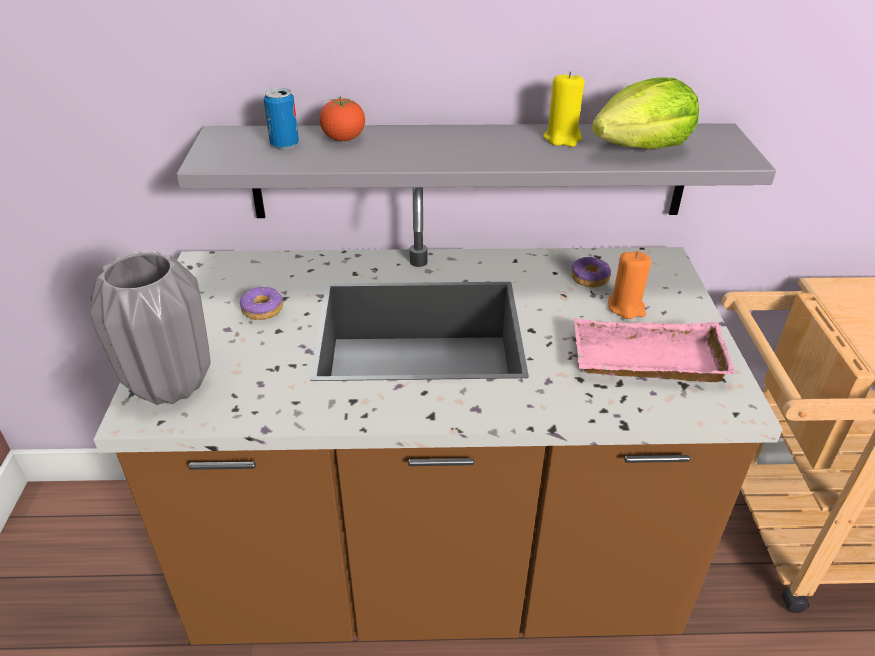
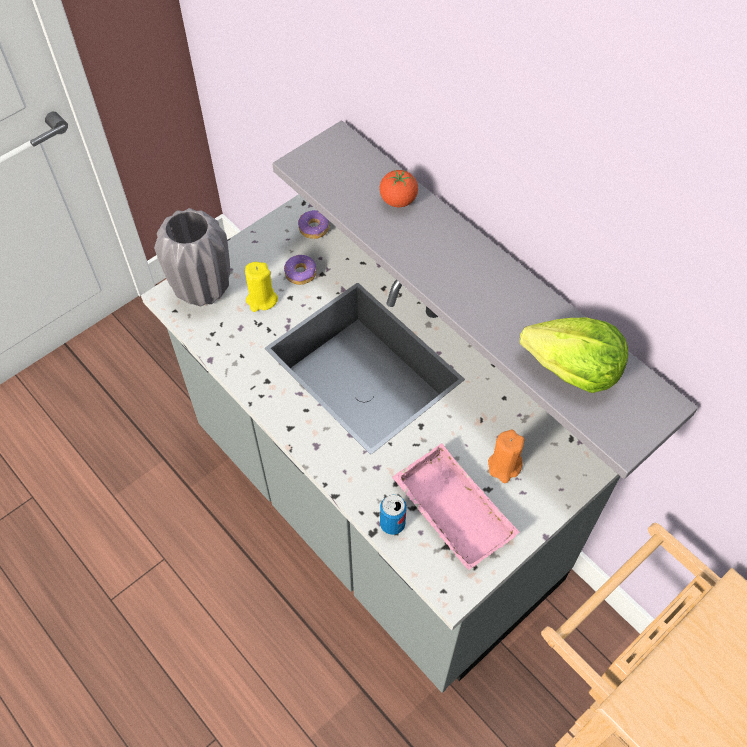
camera: 50 degrees right, 20 degrees up
(284, 144) = (359, 179): can -> can (392, 524)
(435, 568) = (373, 508): brown counter -> grey counter
(562, 138) = (535, 314): yellow candle -> yellow candle (261, 299)
(590, 278) = (519, 423): donut -> donut (314, 228)

